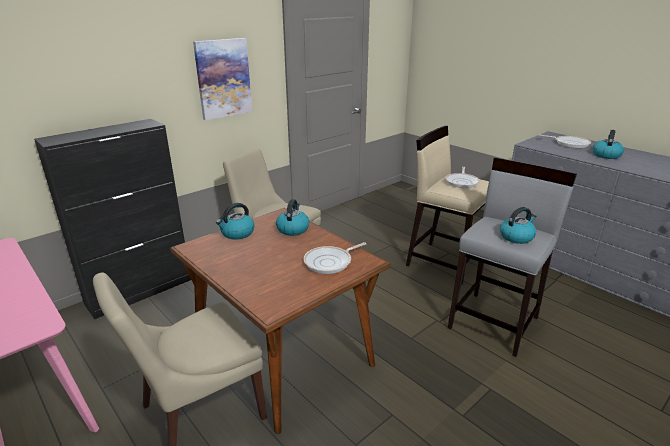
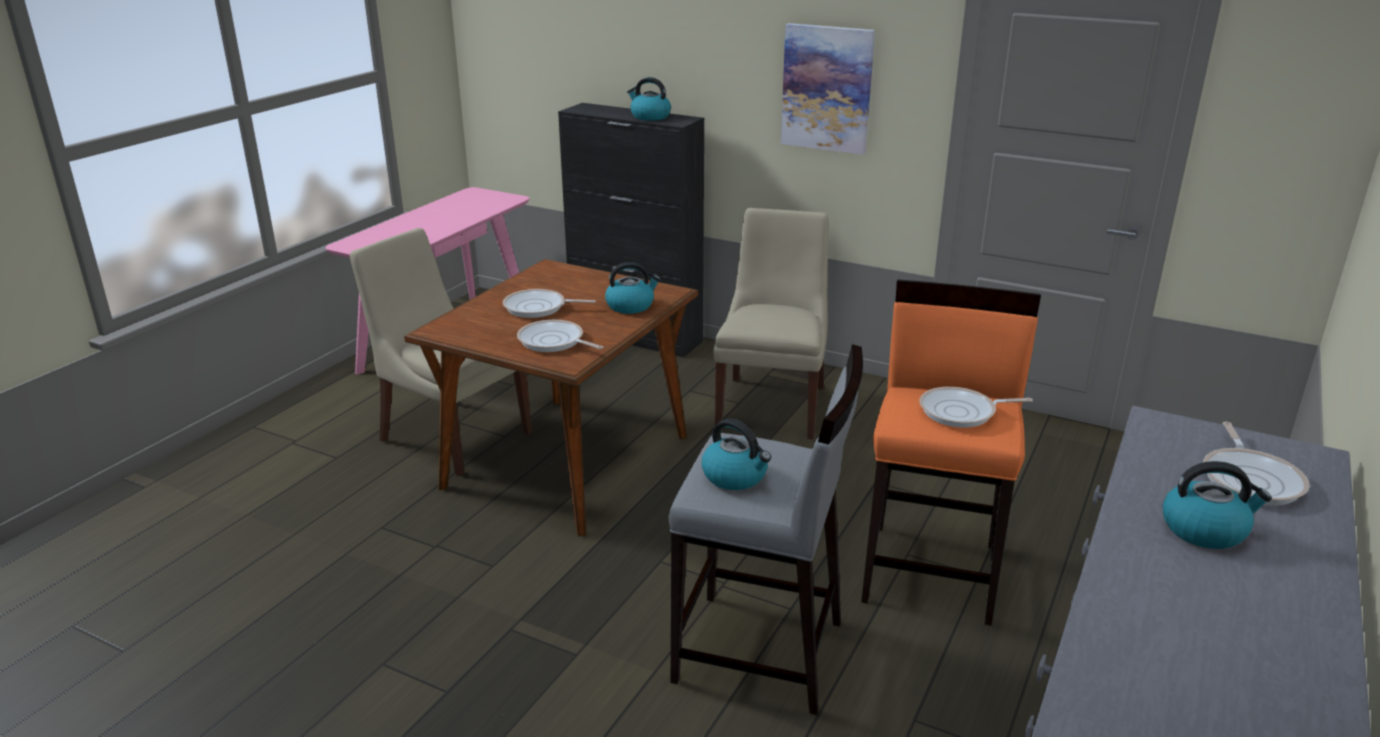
camera: 70 degrees right, 0 degrees up
(237, 233) = (596, 280): kettle -> kettle (649, 116)
(267, 260) = (538, 308): none -> frying pan
(444, 262) = (932, 571): beige stool -> orange stool

